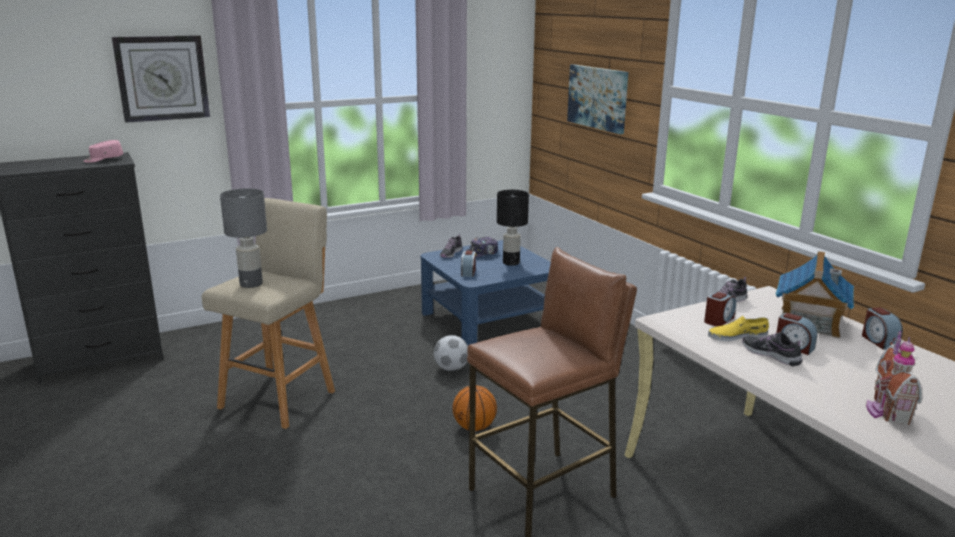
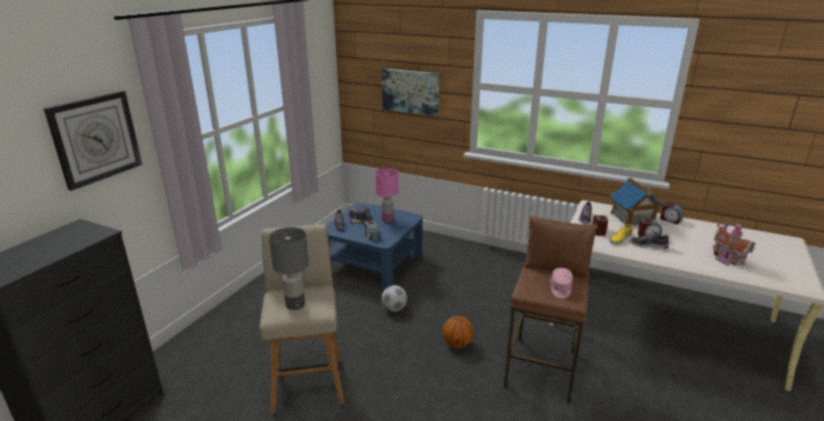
camera: 35 degrees left, 5 degrees up
(103, 159) = (76, 234): pink cap -> pink cap (560, 289)
(510, 263) = (387, 220): black table lamp -> pink table lamp

